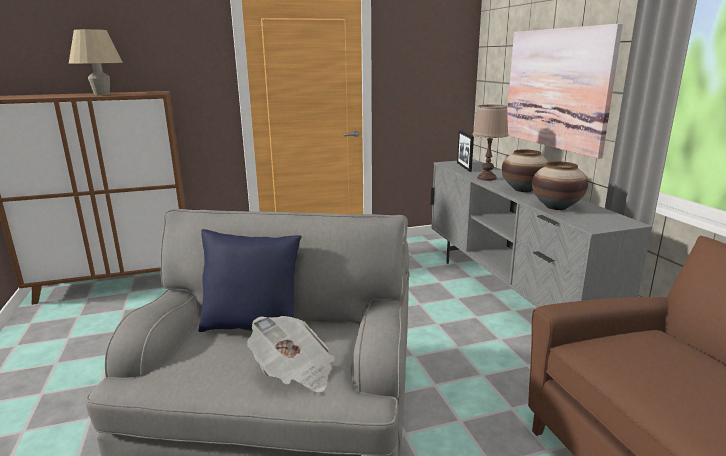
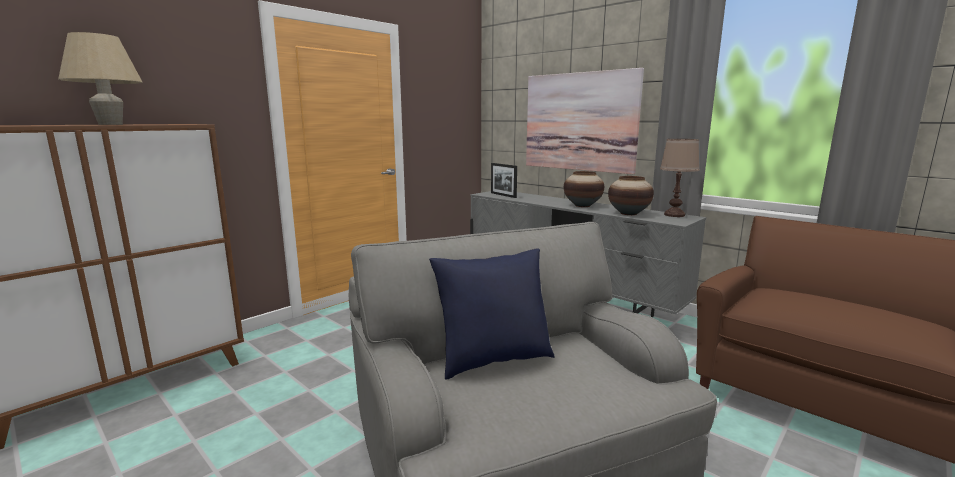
camera: 30 degrees left, 5 degrees down
(294, 372) = (595, 384): newspaper -> none
(486, 178) = (538, 201): brown table lamp -> brown table lamp (674, 215)

